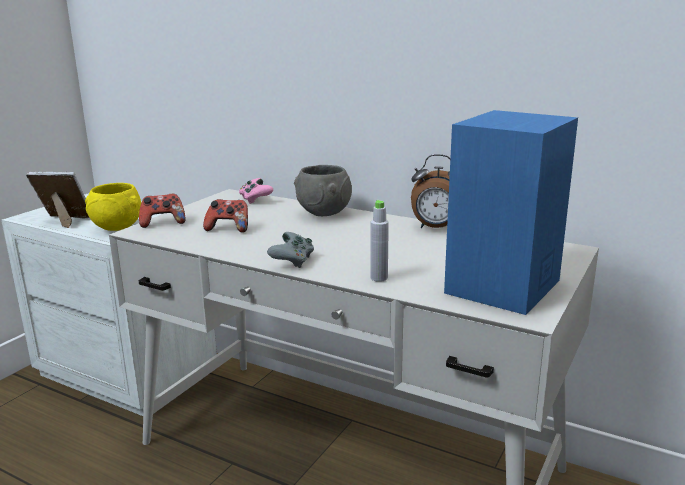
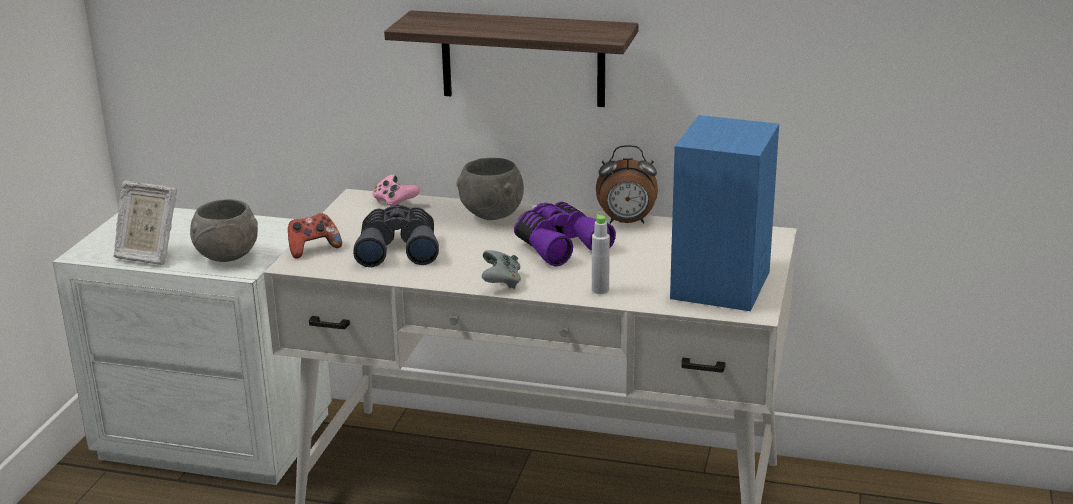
camera: 15 degrees left, 5 degrees up
(66, 222) = (148, 255): picture frame -> picture frame turned 150 degrees counterclockwise
(118, 229) = (229, 258): yellow bowl -> grey bowl
(228, 229) = (398, 248): game controller -> grey binoculars
(360, 79) = (523, 59): none -> shelf
(365, 239) = (559, 245): none -> purple binoculars

